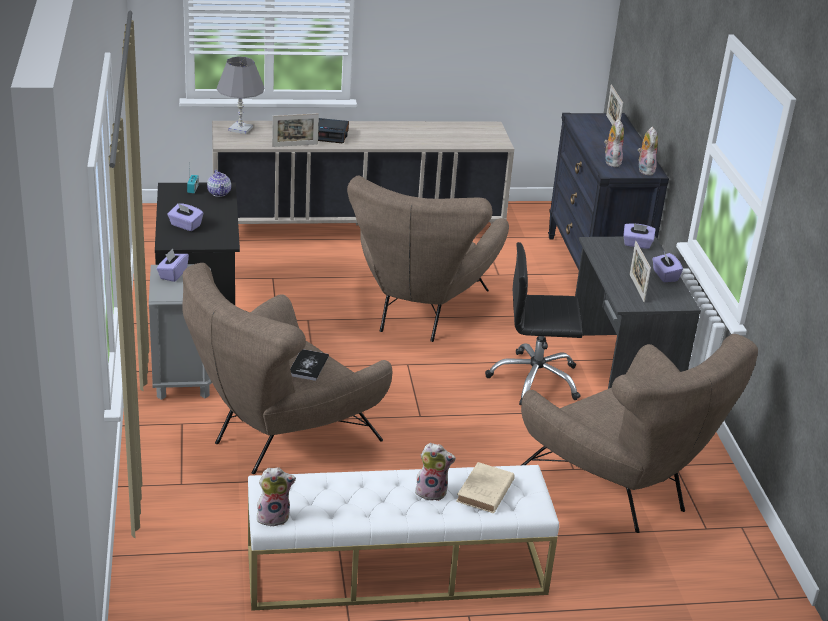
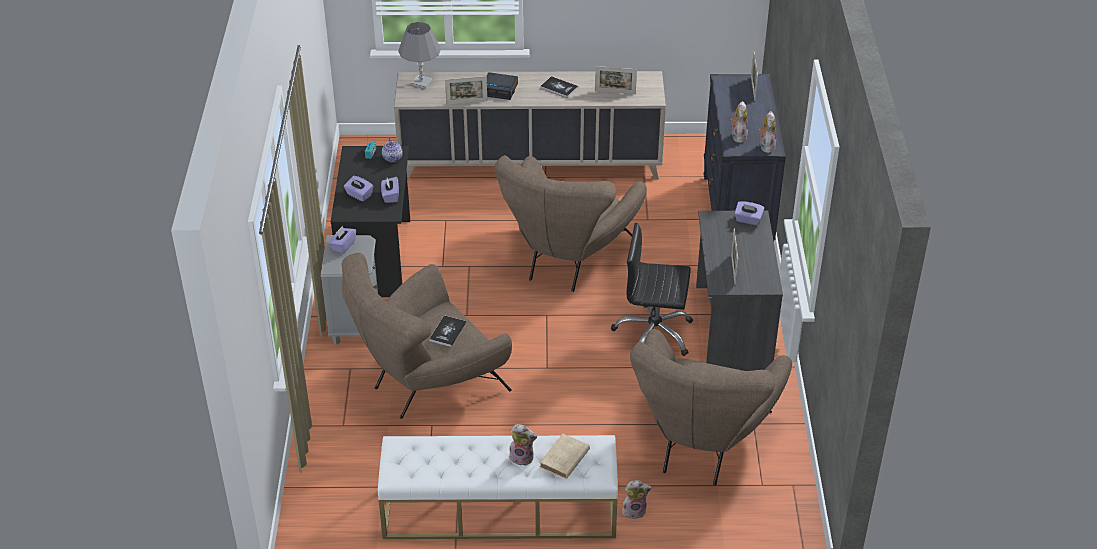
camera: 10 degrees right, 10 degrees up
(274, 517) = (396, 474): plush toy -> plush toy (634, 511)
(394, 134) = (559, 88): none -> book
(456, 137) = (615, 92): none -> picture frame
(622, 488) = (701, 444): brown armchair -> brown armchair turned 45 degrees clockwise
(665, 276) = (762, 256): purple tissue box -> purple tissue box (390, 196)

